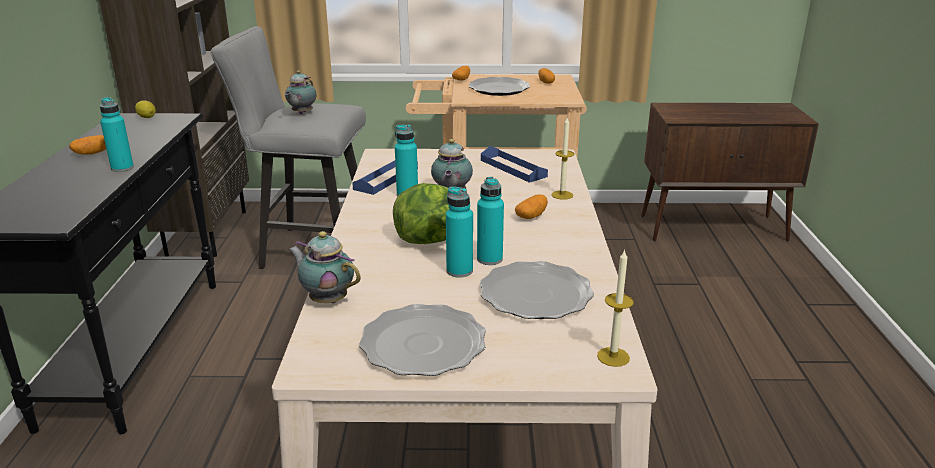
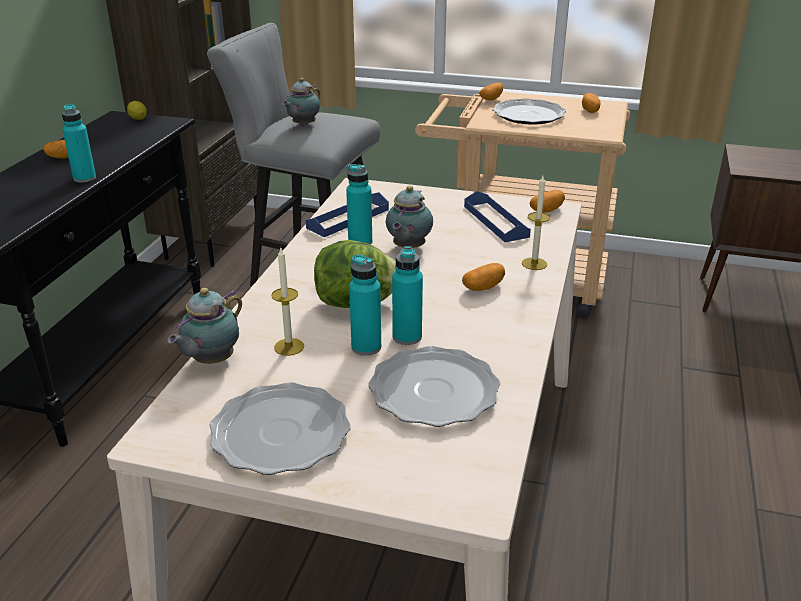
camera: 15 degrees right, 5 degrees up
(327, 300) = (211, 361): teapot -> teapot turned 105 degrees counterclockwise
(549, 157) = (546, 210): none -> potato
(613, 357) = (479, 486): candle -> candle (289, 347)

